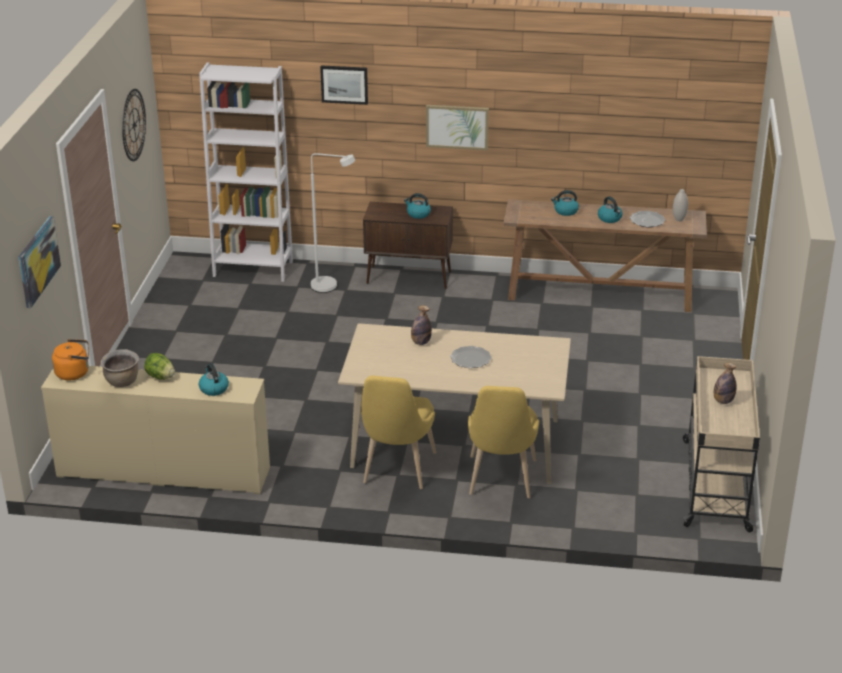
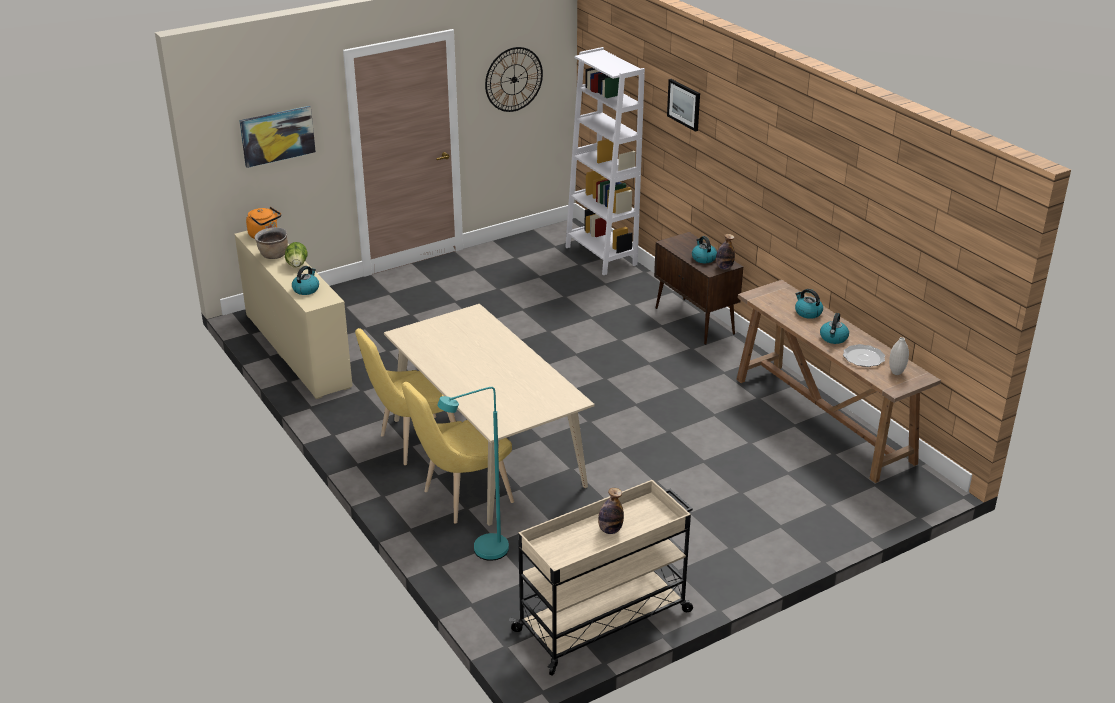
camera: 50 degrees right, 0 degrees up
(331, 287) = (627, 296): white floor lamp -> none
(421, 342) = (487, 340): bottle -> bottle (724, 267)
(457, 126) = (755, 183): picture -> none
(470, 359) = (493, 372): plate -> none
(579, 501) = (482, 552): none -> turquoise floor lamp

